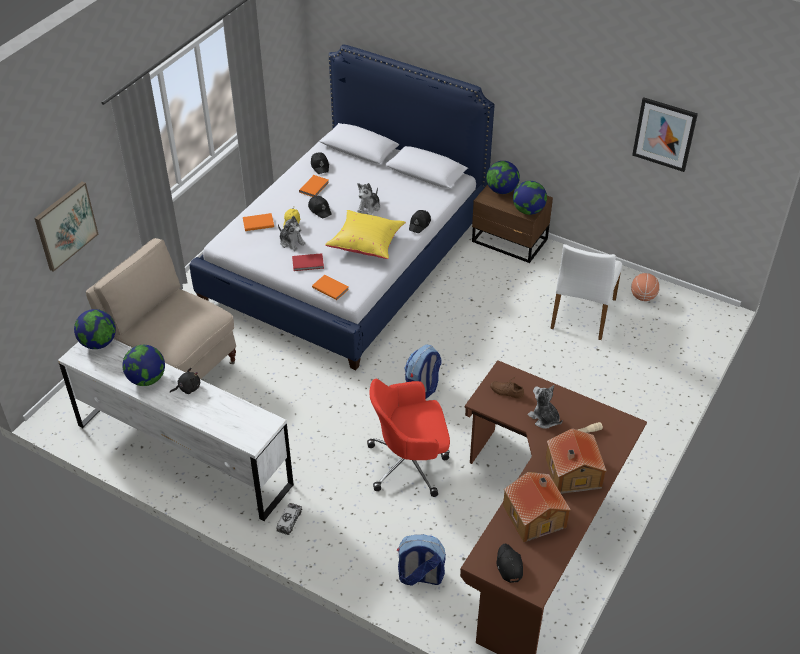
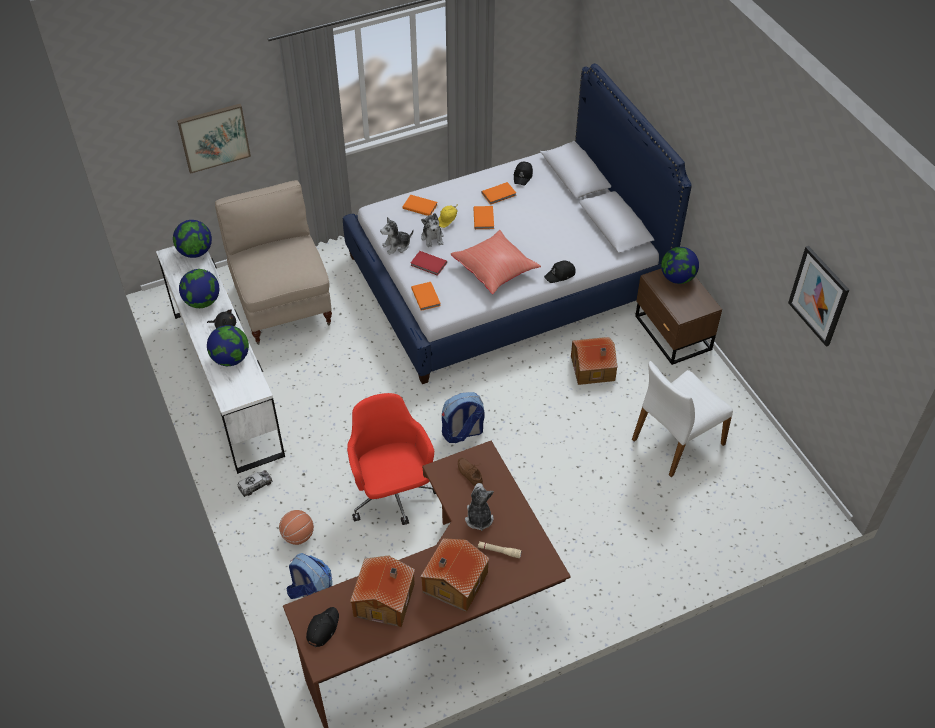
camera: 35 degrees right, 5 degrees up
(320, 209) = (484, 218): black cap -> orange book
(366, 243) = (495, 270): yellow pillow -> red pillow
(369, 207) = (529, 237): plush toy -> plush toy (397, 246)
(410, 463) = (392, 493): red office chair -> red office chair turned 45 degrees clockwise
(476, 293) = (593, 369): none -> toy house
(528, 211) = (684, 311): globe -> globe (231, 359)
(643, 297) = (755, 457): basketball -> basketball (298, 536)

